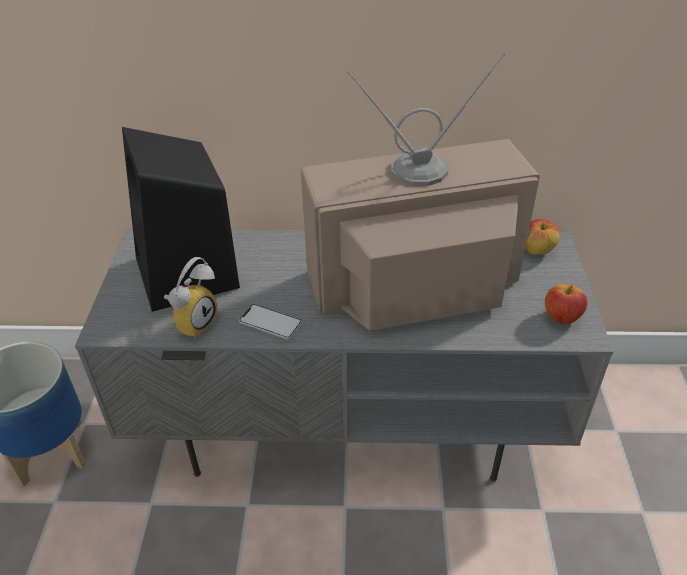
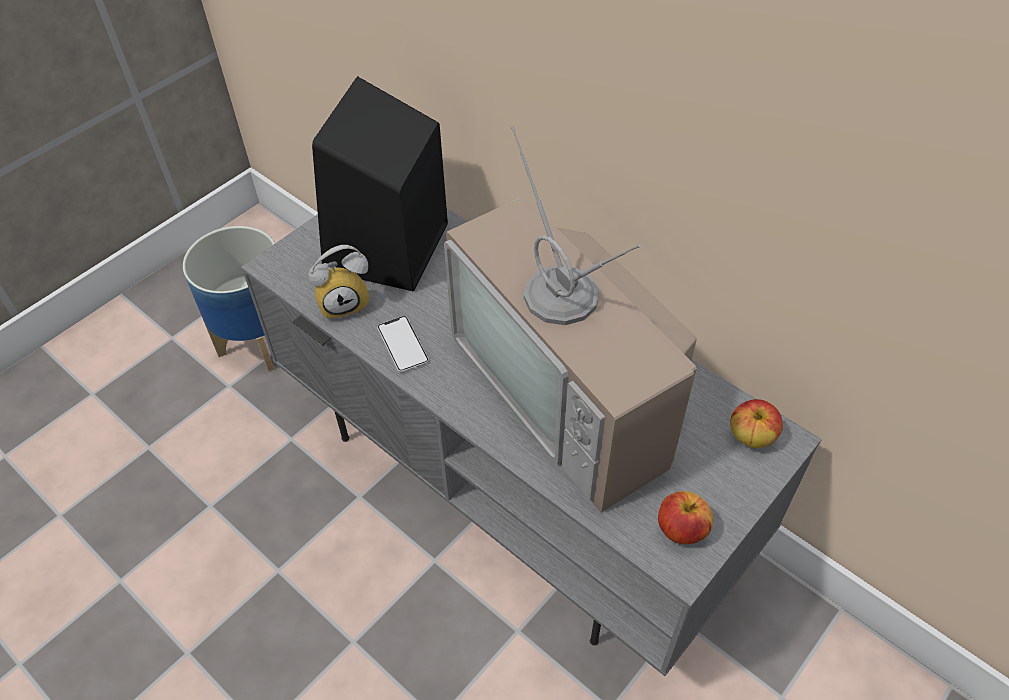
camera: 40 degrees right, 10 degrees up
(414, 285) = (572, 392): television -> television turned 150 degrees counterclockwise

